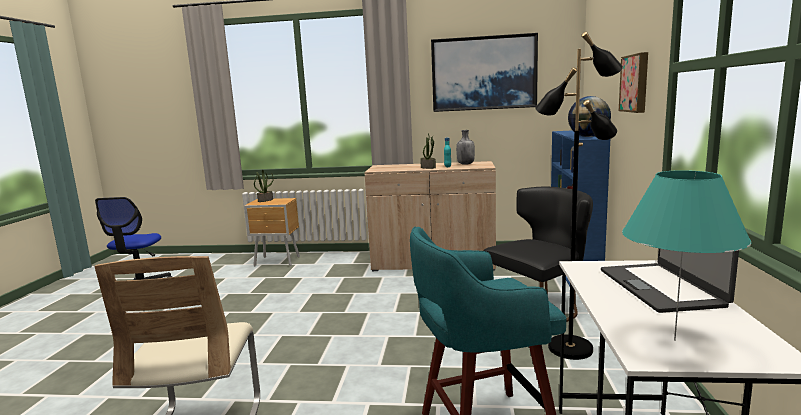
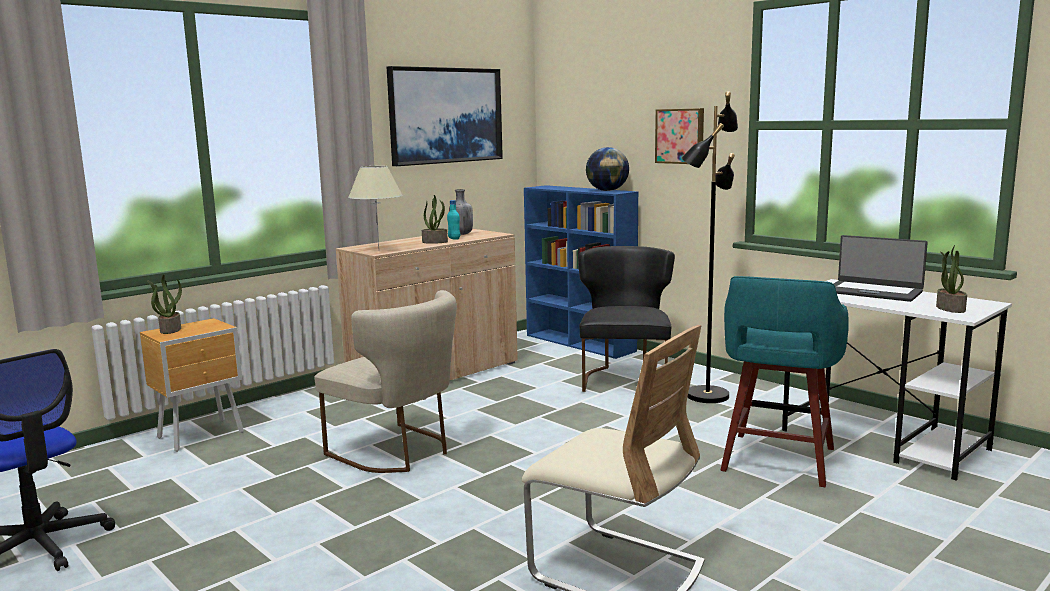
camera: 50 degrees left, 0 degrees up
(310, 302) = (398, 452): none -> beige chair
(380, 169) = (379, 250): none -> beige table lamp
(674, 340) = (949, 308): turquoise table lamp -> potted plant

